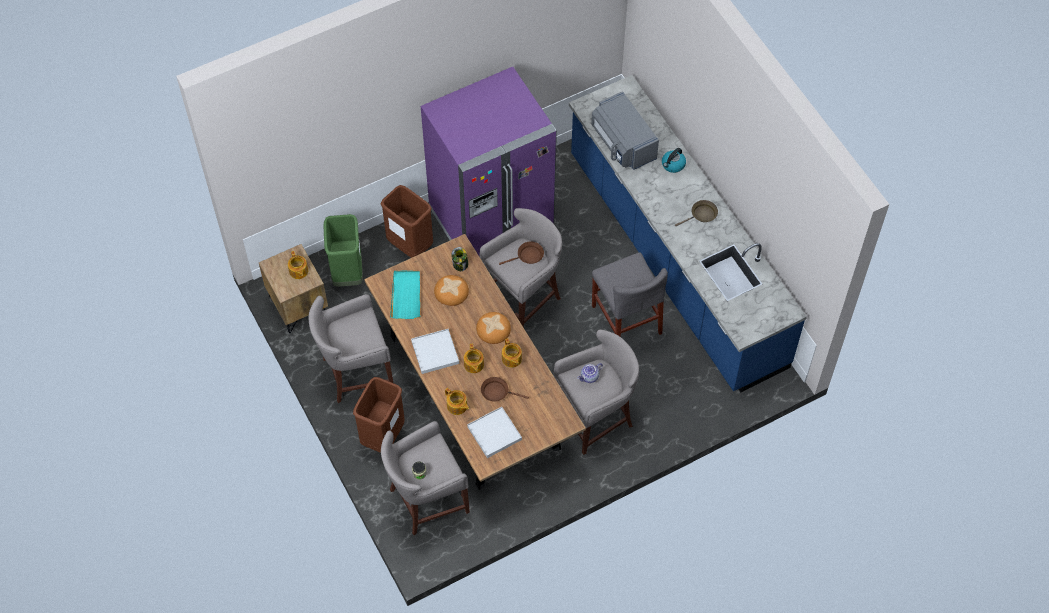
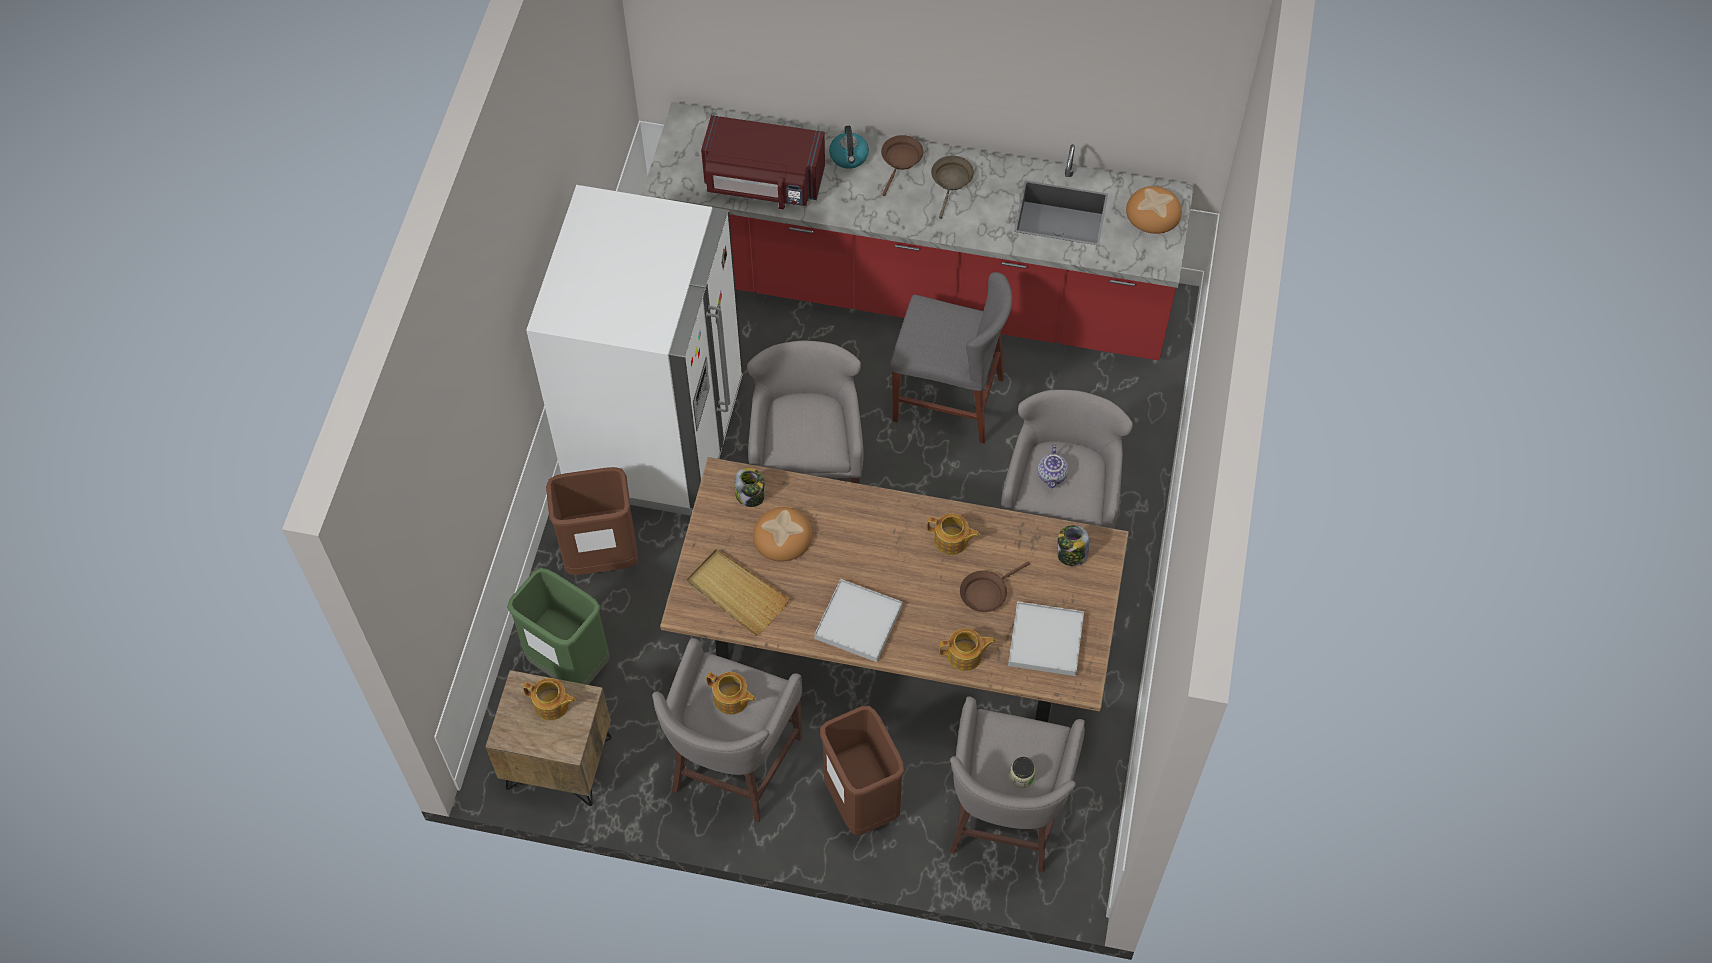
camera: 50 degrees left, 0 degrees up
(406, 295) = (736, 593): turquoise tray -> beige tray
(473, 365) = (919, 591): teapot -> teapot (731, 699)
(491, 219) = (656, 436): purple fridge -> white fridge
(493, 329) = (887, 529): bread -> bread (1154, 213)
(528, 256) = (808, 413): brown frying pan -> brown frying pan (901, 160)
(550, 413) = (1071, 555): none -> jar
(622, 143) = (763, 184): grey microwave -> red microwave
(675, 260) = (914, 288): blue counter -> red counter

